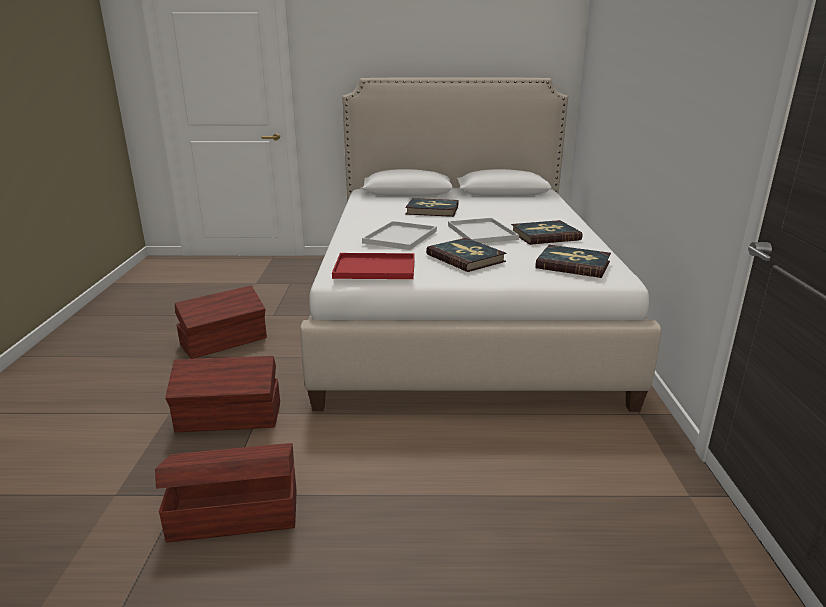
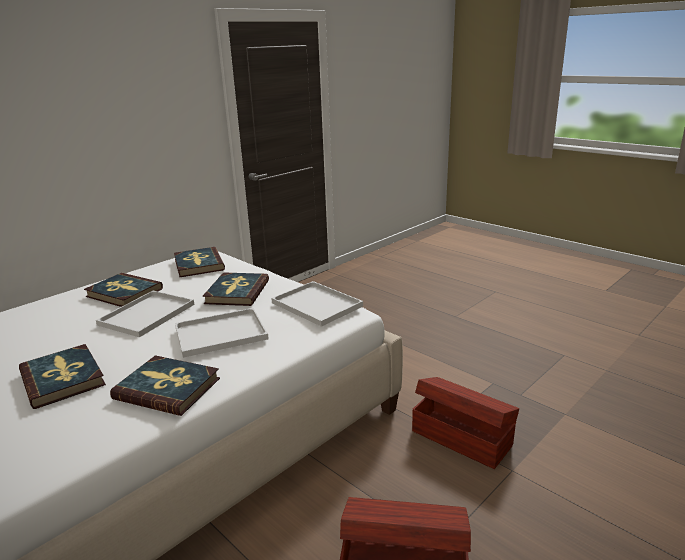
camera: 135 degrees left, 0 degrees up
(233, 513) = (492, 371): brown storage box -> none
(370, 220) = (168, 388): none -> book
(376, 268) = (315, 304): red tray -> white tray

